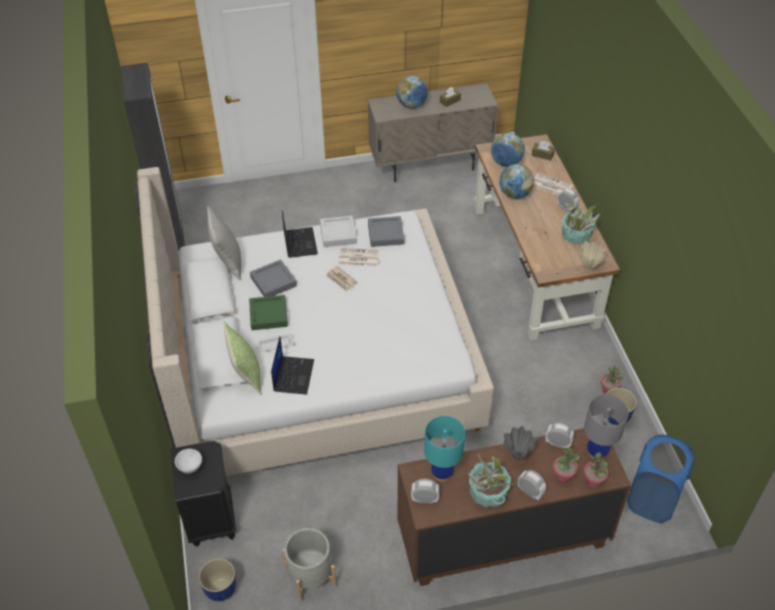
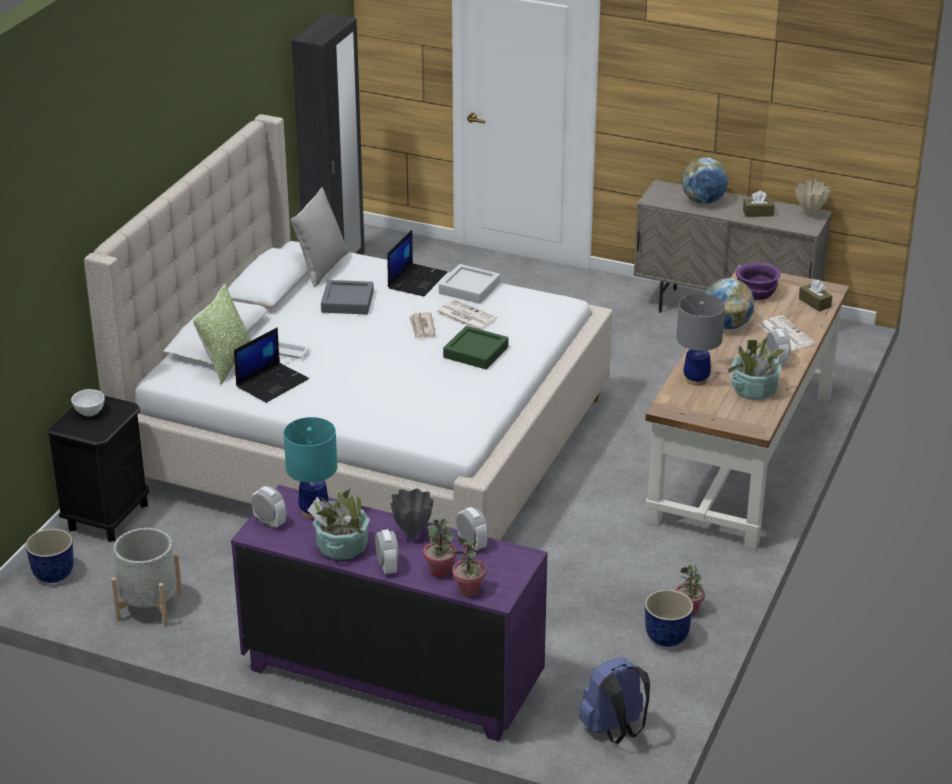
camera: 35 degrees right, 15 degrees down
(268, 315) = (308, 326): green tray -> green tray (476, 352)
(385, 234) = (523, 308): grey tray -> none
(503, 536) = (392, 675): brown dresser -> purple dresser
(506, 163) = (755, 294): globe -> purple bowl
(588, 268) = (728, 424): beige vase -> beige vase (809, 215)
(597, 452) = (507, 570): grey table lamp -> grey table lamp (696, 379)
(652, 499) = (615, 731): blue laundry basket -> blue backpack

